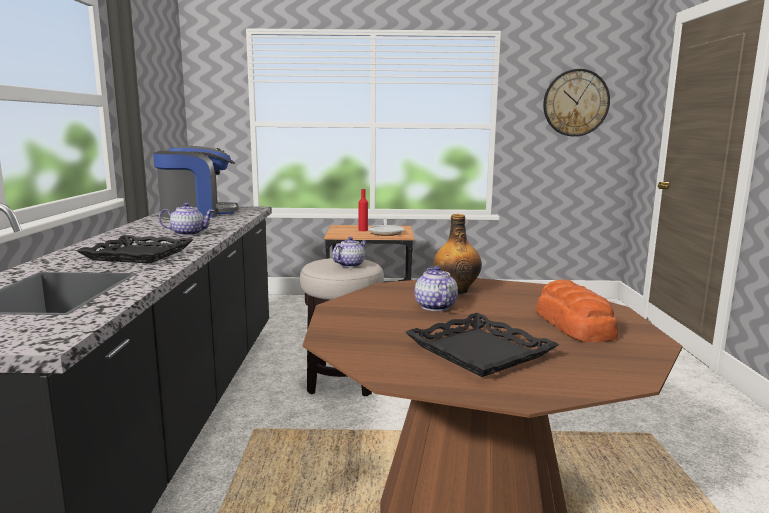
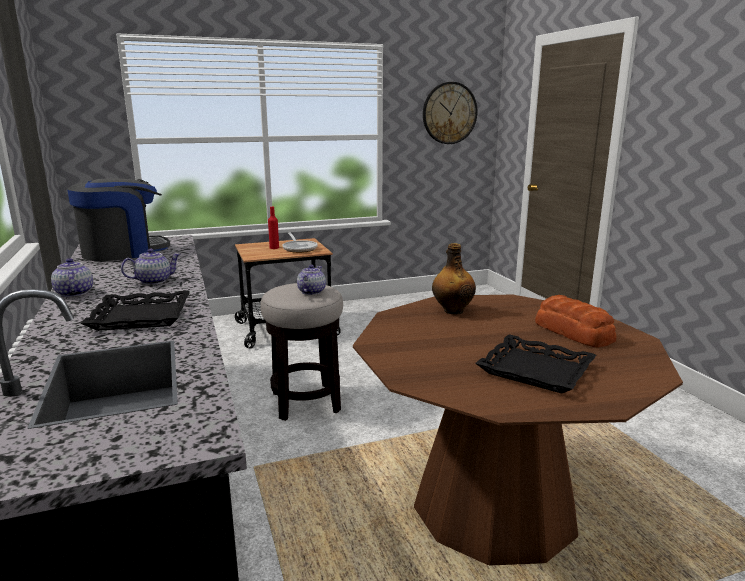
camera: 20 degrees left, 5 degrees up
(434, 306) = (454, 330): teapot -> teapot (74, 293)

